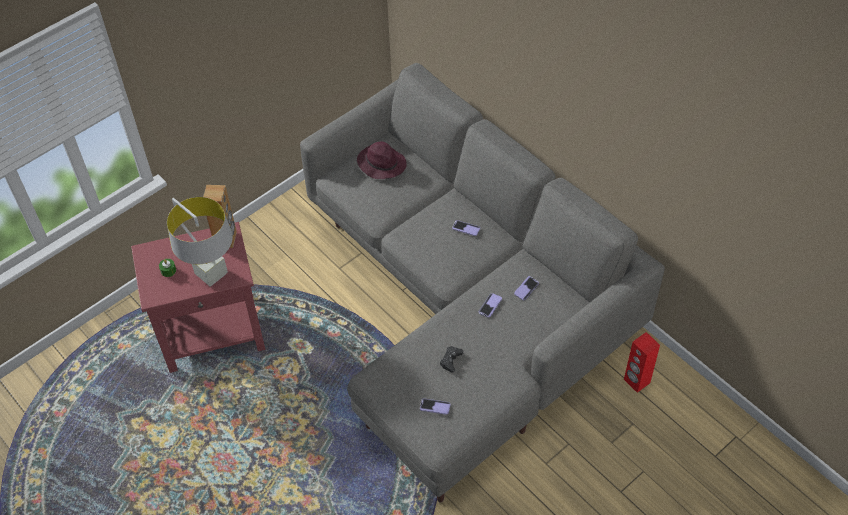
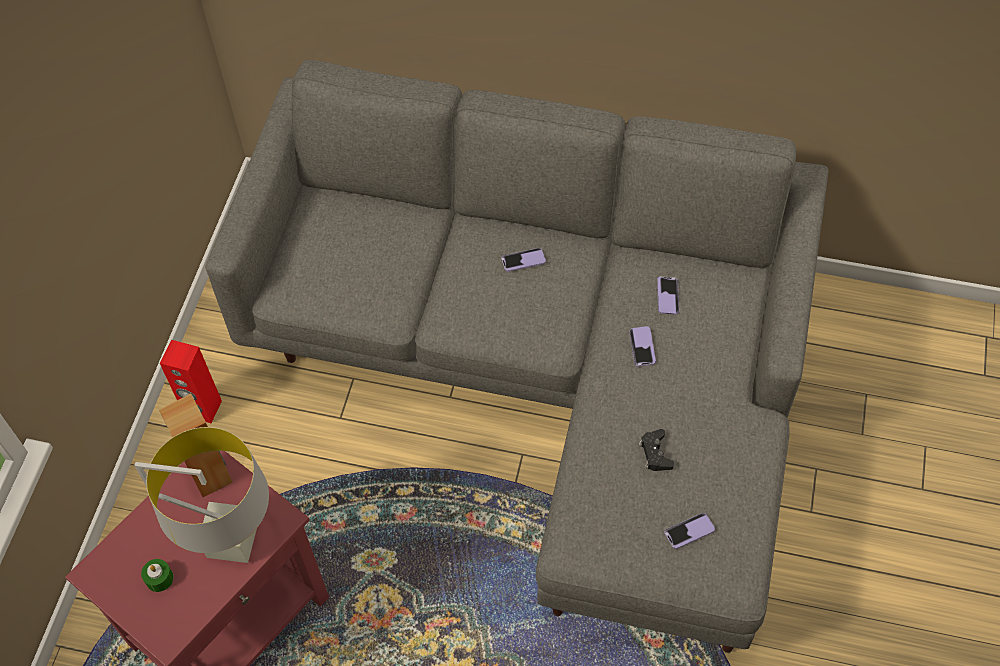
camera: 35 degrees left, 5 degrees up
(381, 164) = (333, 235): purple hat -> none
(636, 381) = (827, 338): red speaker -> red speaker (203, 409)

